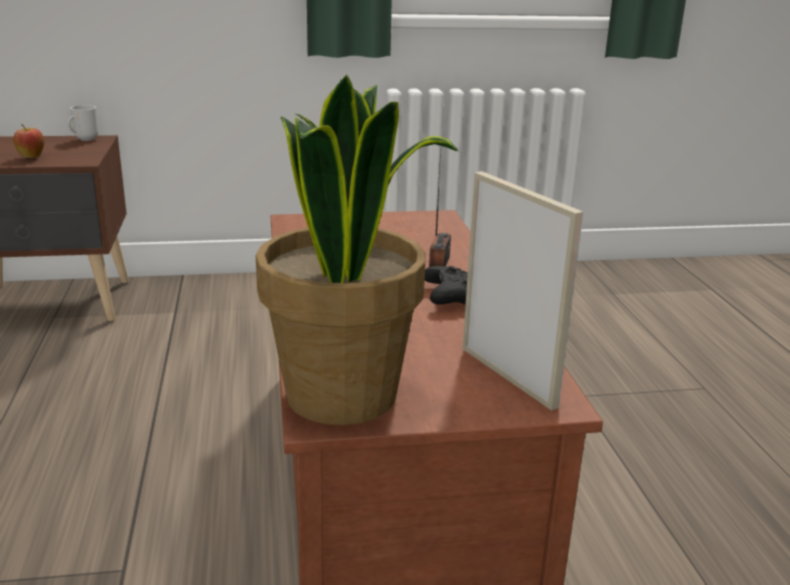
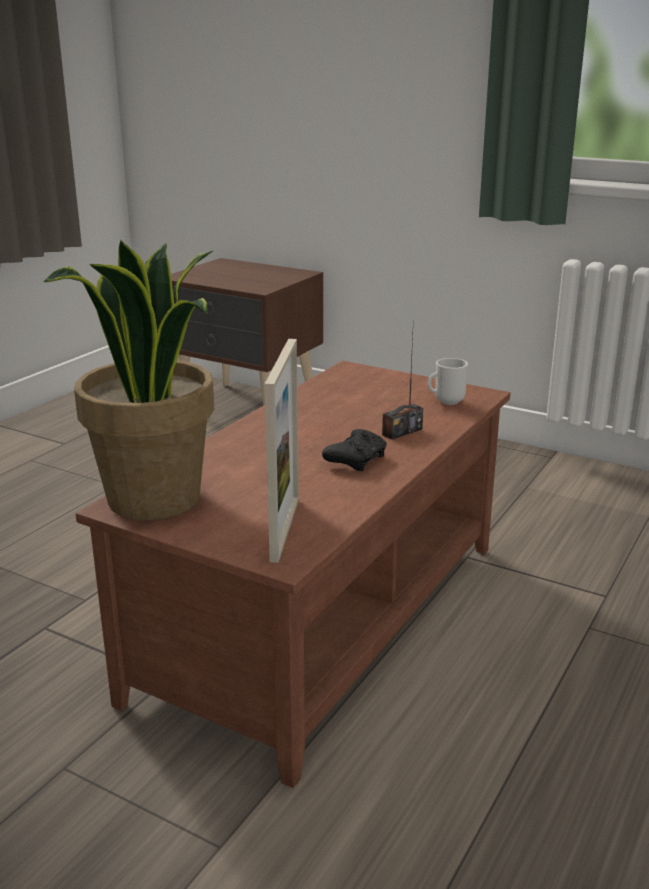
camera: 40 degrees right, 0 degrees up
(31, 157) = (232, 281): apple -> none
(84, 139) = (292, 272): mug -> mug (446, 401)

